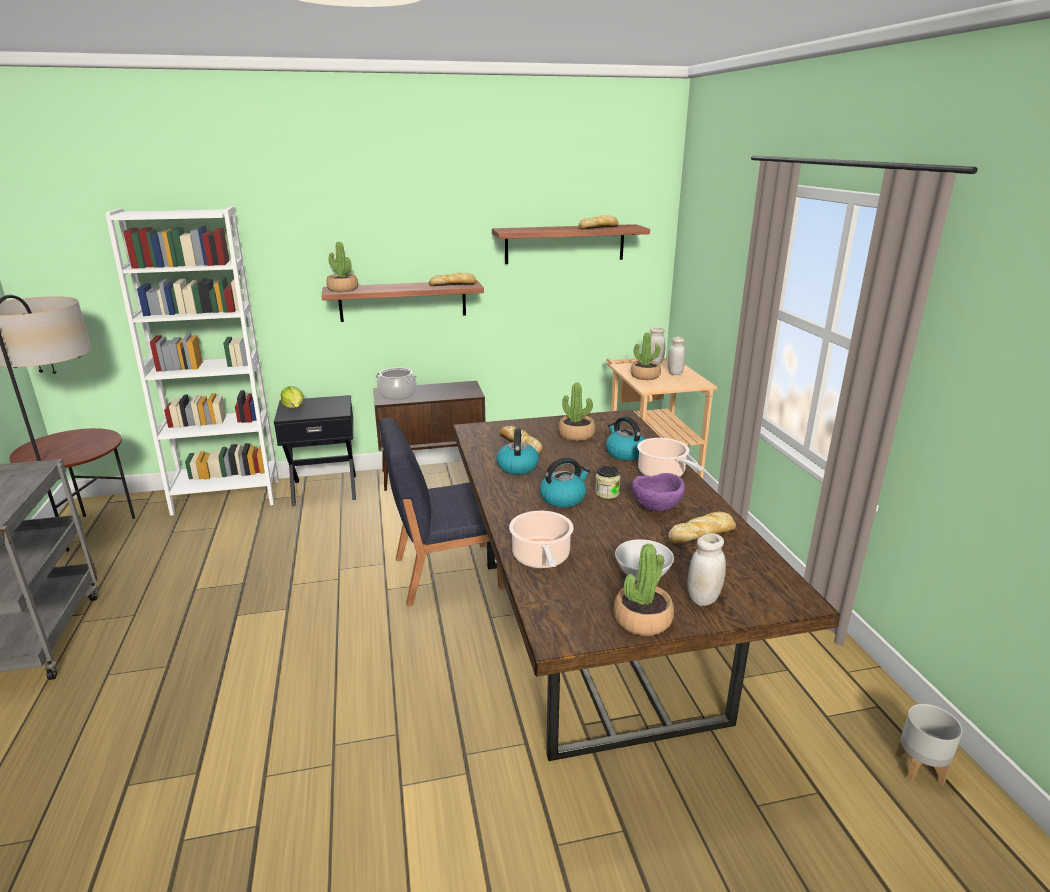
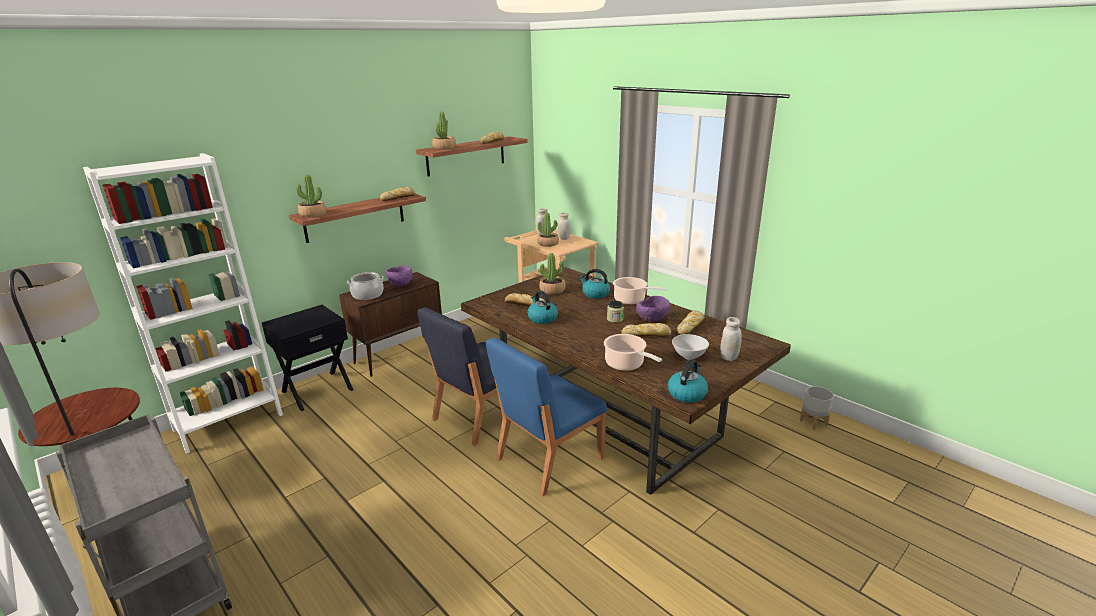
camera: 30 degrees left, 0 degrees up
(294, 408) = (285, 325): lettuce -> none
(442, 391) = (400, 284): none -> purple bowl
(470, 655) = (548, 458): none -> blue chair
(563, 498) = (594, 329): kettle -> kettle (687, 393)
(622, 527) = (647, 335): none -> bread
(642, 619) = (714, 376): potted plant -> potted plant (444, 148)

